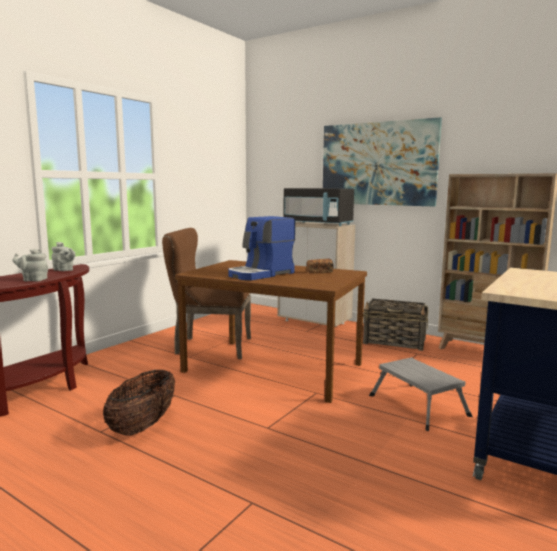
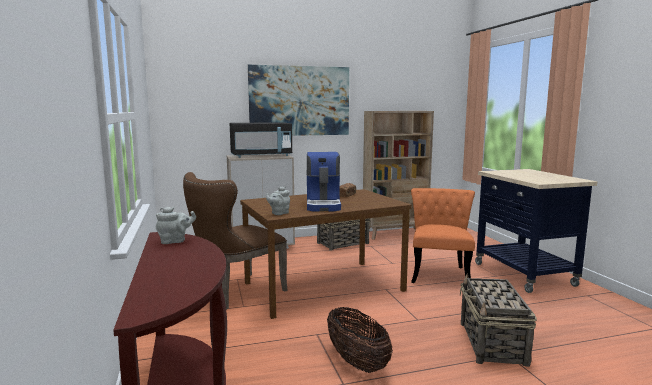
camera: 50 degrees left, 0 degrees up
(33, 280) = (205, 256): grey teapot -> grey teapot (279, 213)
(267, 486) = (492, 344): none -> basket
(418, 405) = (439, 273): grey step ladder -> orange chair

